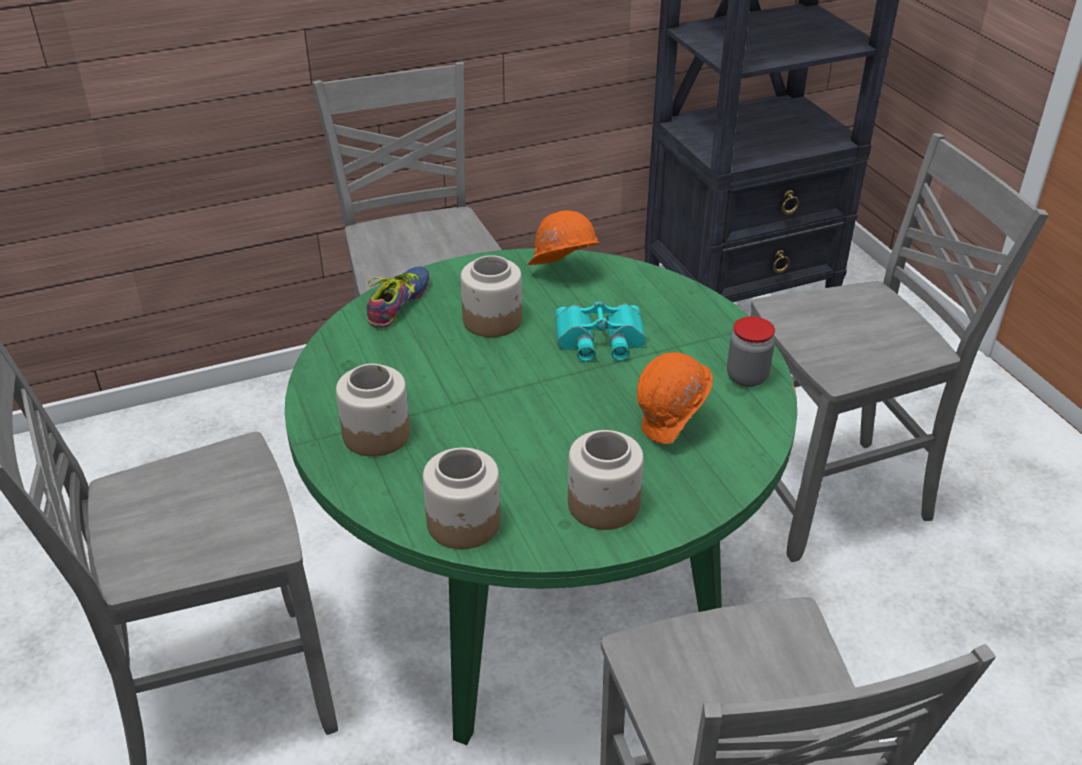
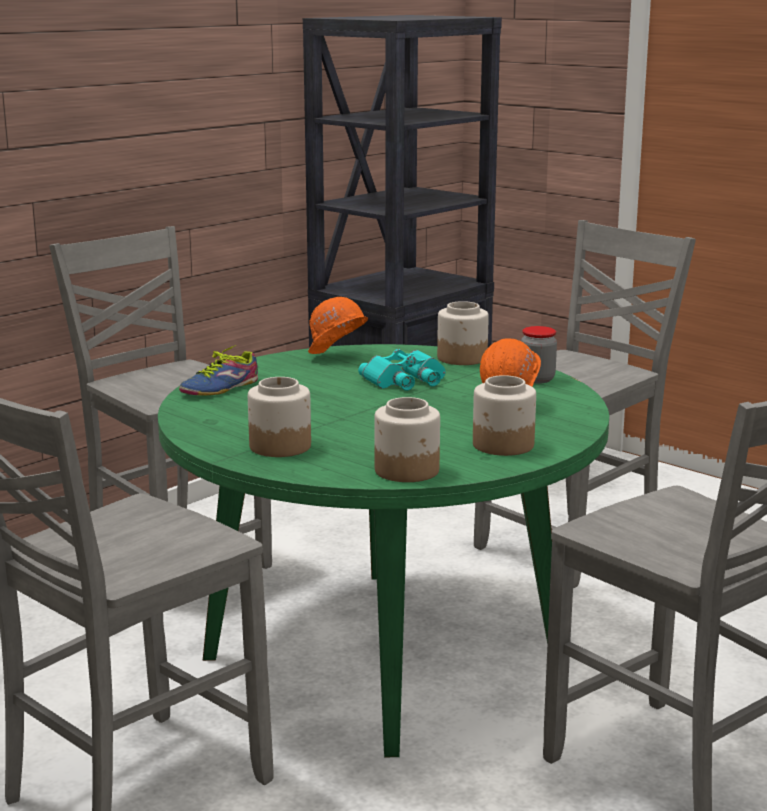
camera: 25 degrees left, 20 degrees down
(402, 303) = (218, 388): shoe -> shoe turned 135 degrees counterclockwise
(493, 320) = (307, 384): jar -> jar (462, 358)

